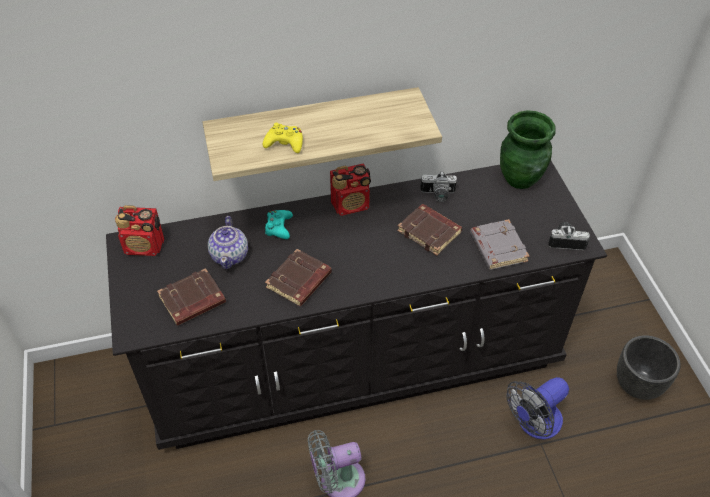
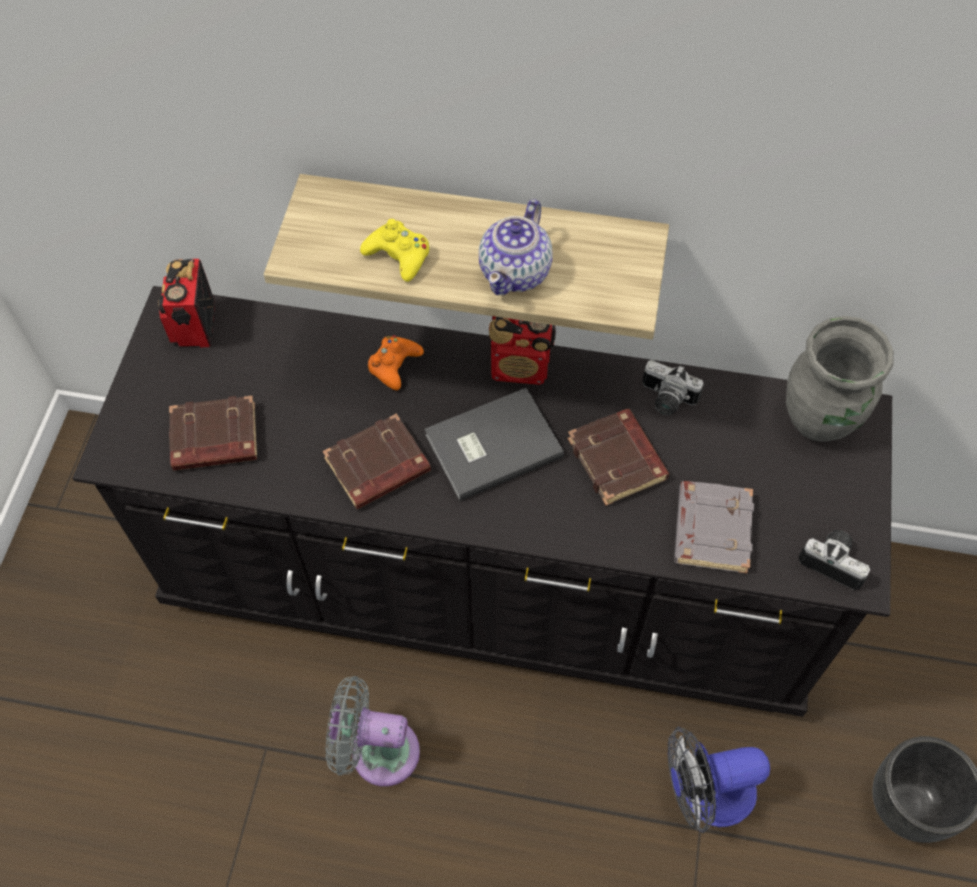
camera: 25 degrees right, 10 degrees up
(145, 246) = (194, 326): radio -> radio turned 60 degrees clockwise
(230, 255) = (302, 385): teapot -> teapot (516, 272)
(278, 227) = (394, 365): turquoise game controller -> orange game controller
(356, 248) = (490, 444): none -> grey book
(520, 179) = (819, 420): green vase -> grey vase

